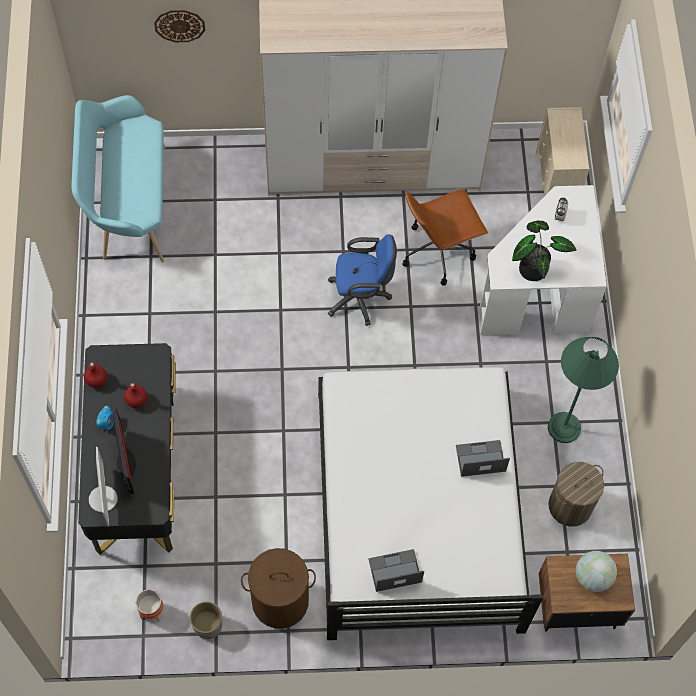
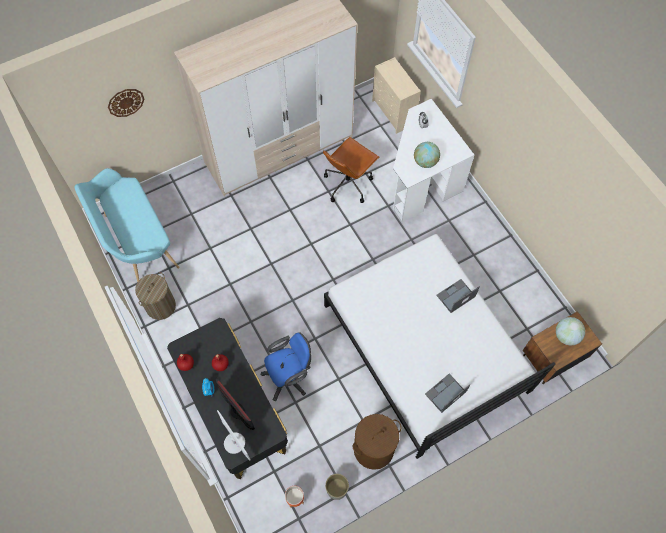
camera: 25 degrees left, 0 degrees up
(361, 298) = (317, 233): blue office chair -> blue office chair (289, 376)
(534, 266) = (425, 162): potted plant -> globe
(564, 427) = (482, 255): green floor lamp -> none
(570, 505) = (512, 300): laundry basket -> laundry basket (160, 306)

